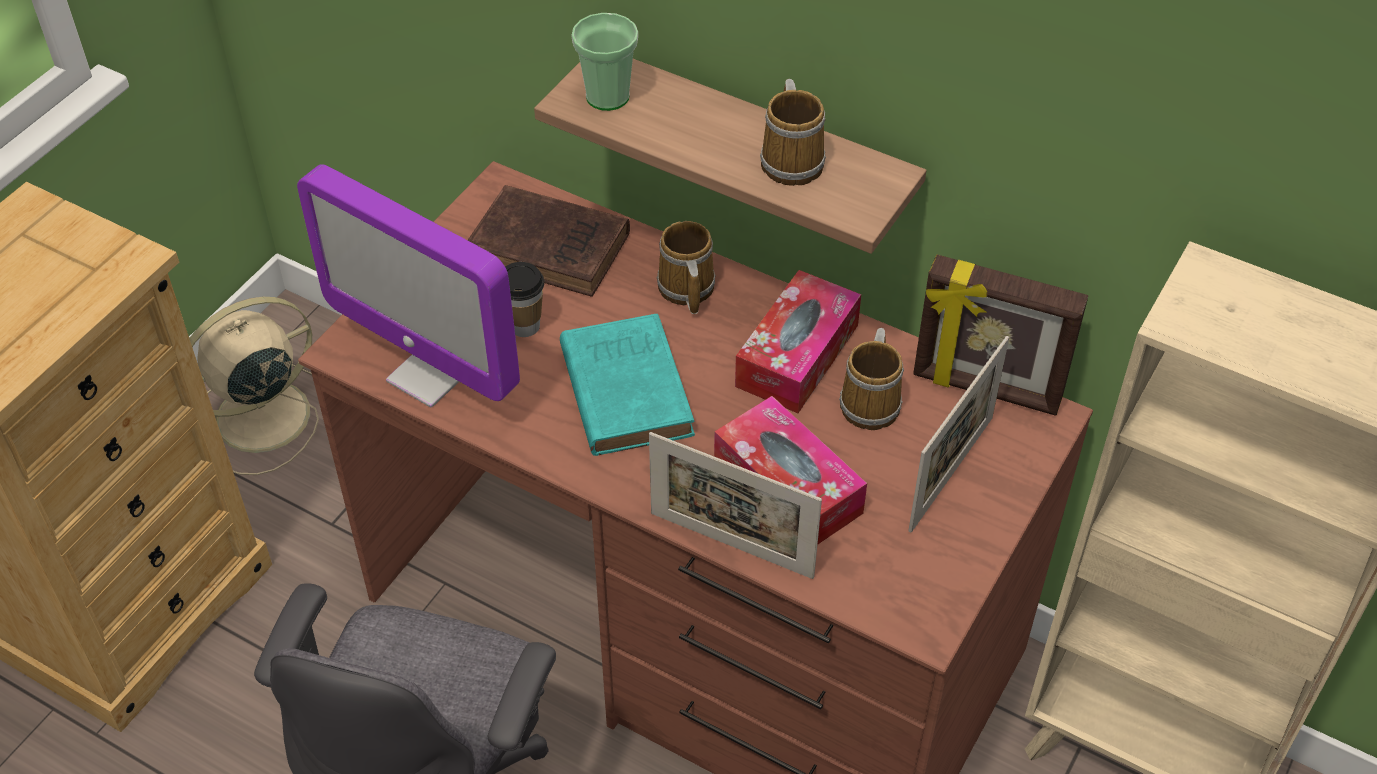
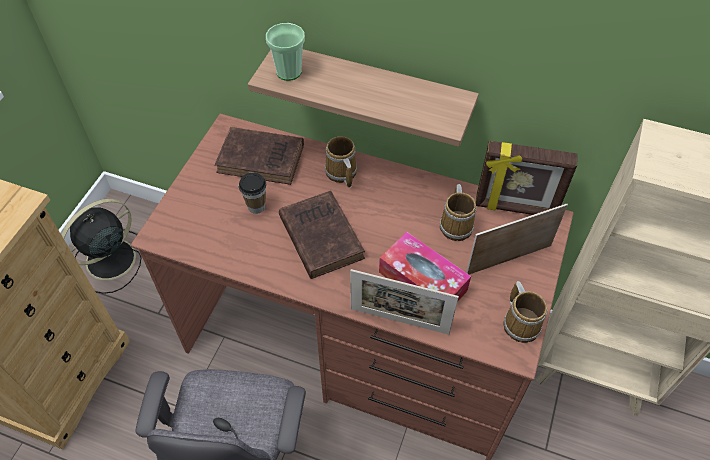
camera: 10 degrees left, 5 degrees up
(258, 418) = (109, 261): beige fan -> black fan
(430, 374) = (209, 243): monitor -> none
(625, 388) = (320, 235): turquoise book -> brown book
(793, 160) = (403, 97): mug -> mug (521, 323)
(797, 355) = (410, 203): tissue box -> none
(951, 473) = (509, 260): picture frame -> picture frame turned 135 degrees counterclockwise

